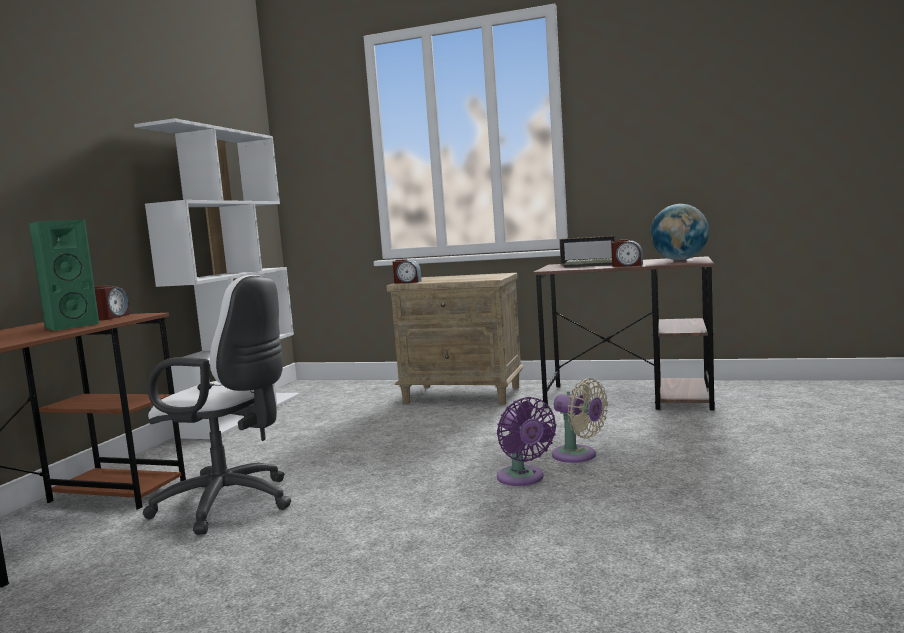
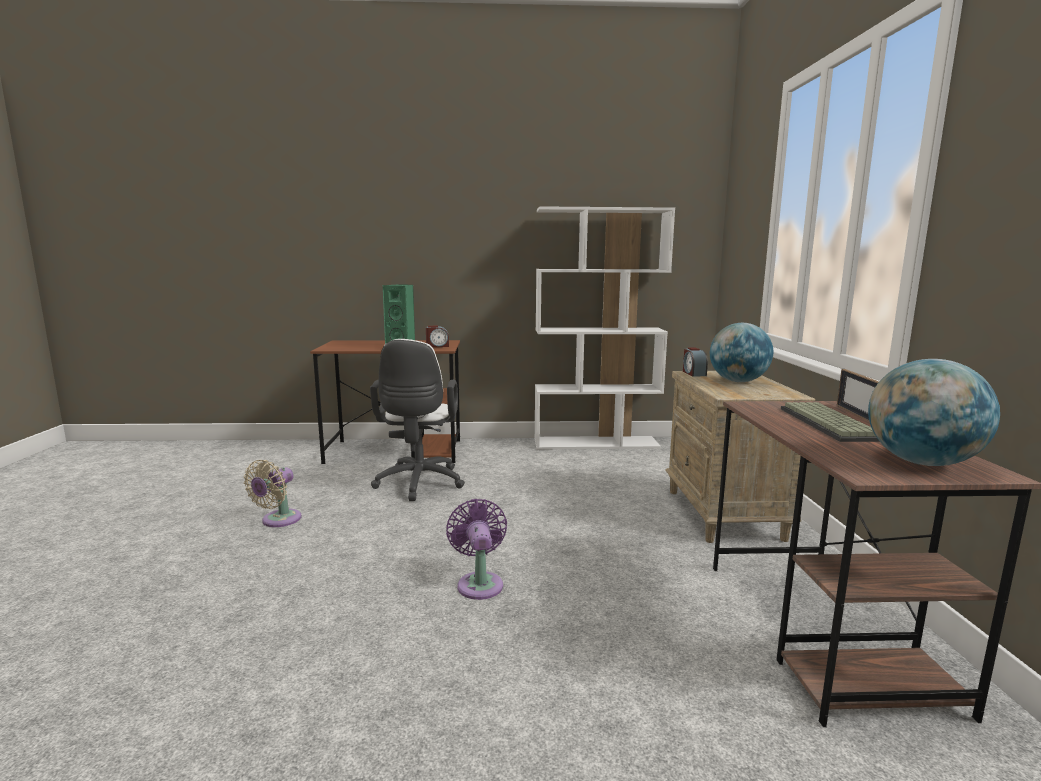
camera: 70 degrees right, 5 degrees up
(450, 278) = (738, 381): none -> globe
(522, 478) = (479, 583): purple fan -> purple fan turned 120 degrees clockwise
(578, 456) = (551, 608): beige fan -> beige fan (278, 520)
(627, 265) = (803, 435): alarm clock -> none

